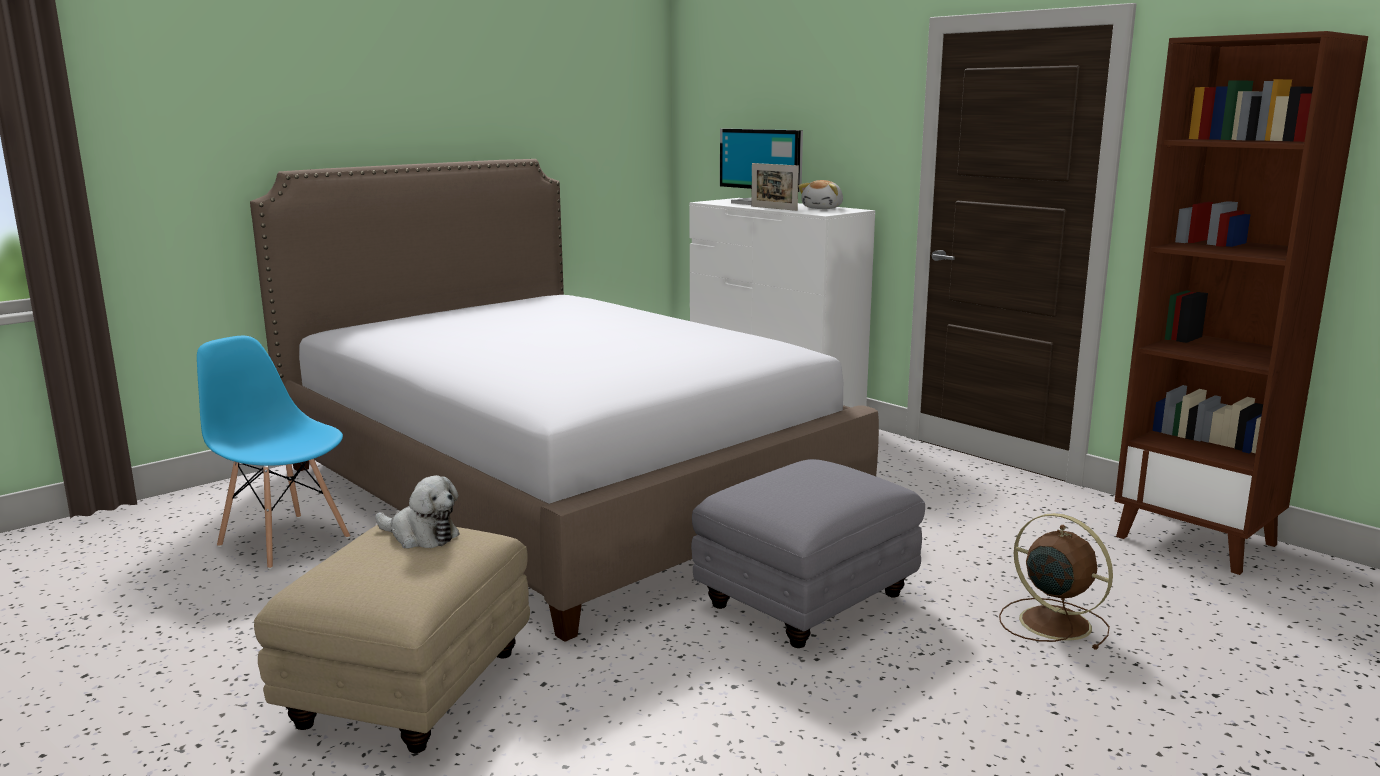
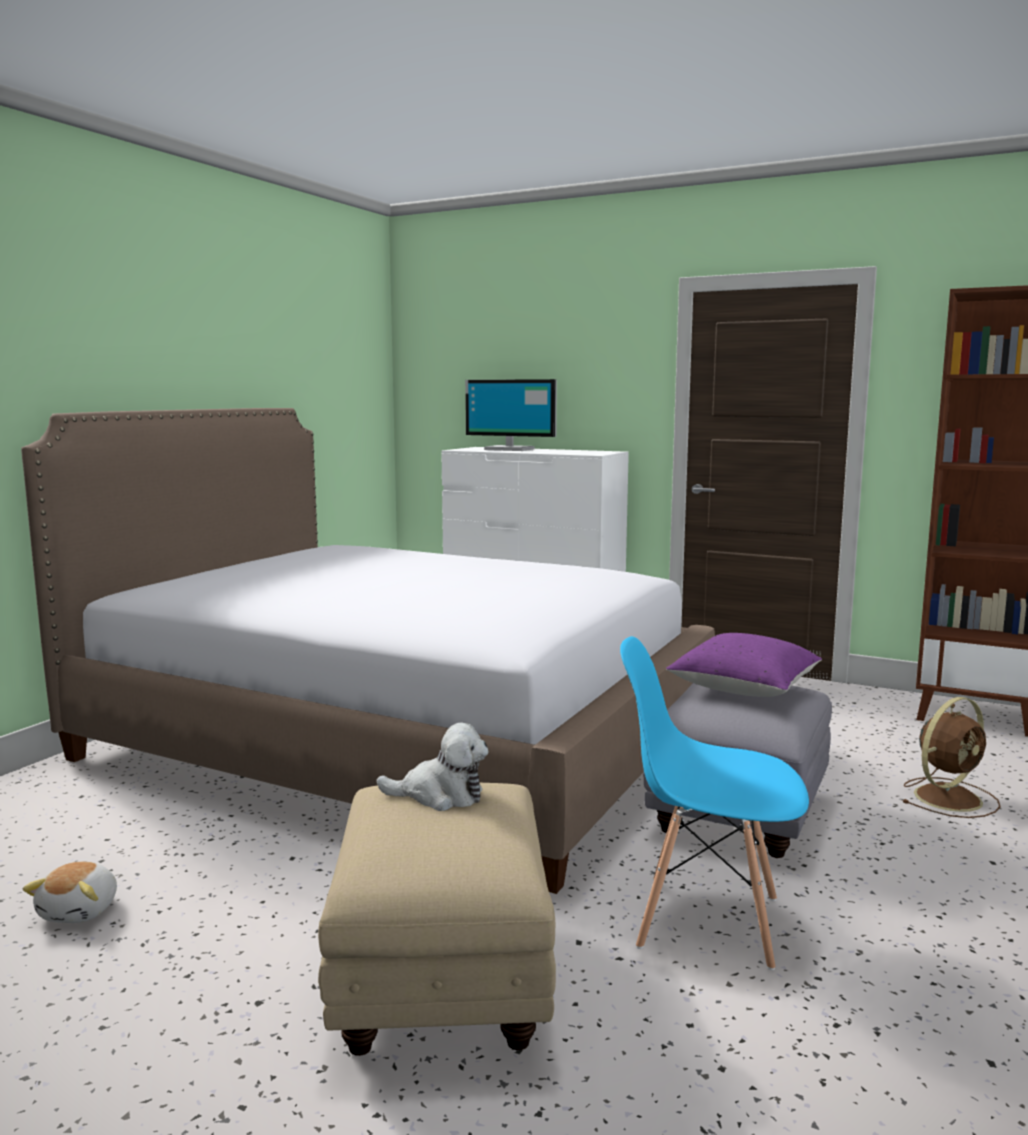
camera: 20 degrees left, 5 degrees down
(284, 541) = (129, 840): blue chair -> blue chair (707, 921)
(774, 208) = (537, 452): picture frame -> none
(816, 477) = (744, 689): none -> purple pillow
(823, 208) = (581, 451): plush toy -> plush toy (80, 911)
(1052, 622) = (949, 797): brown fan -> brown fan turned 120 degrees clockwise

